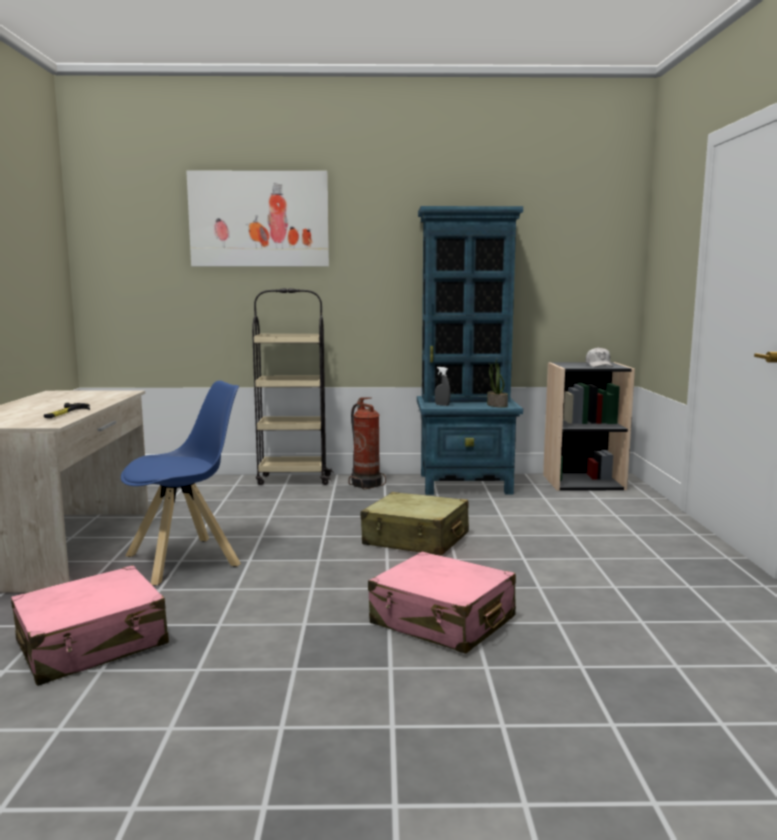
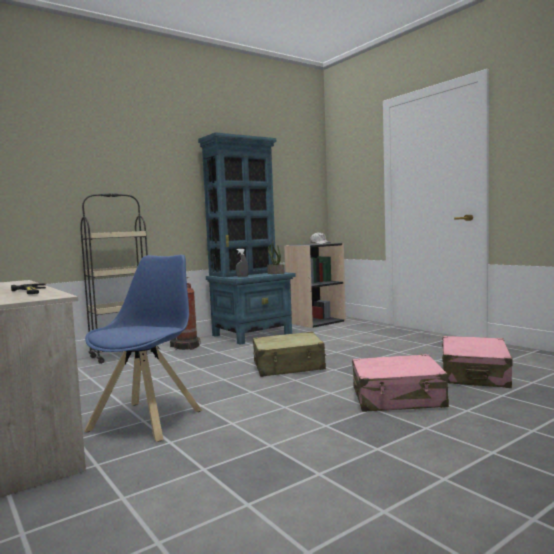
camera: 35 degrees left, 5 degrees down
(93, 644) = (198, 492): pink suitcase -> pink suitcase (474, 375)
(259, 219) = (74, 135): picture -> none

